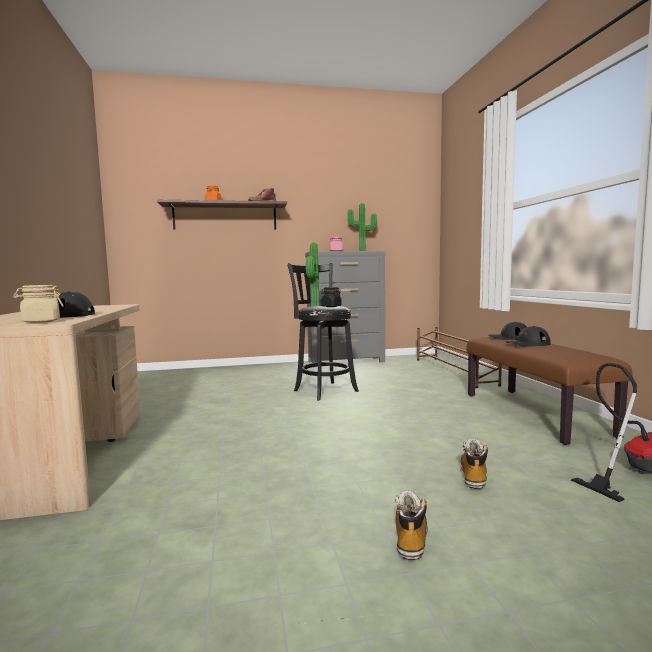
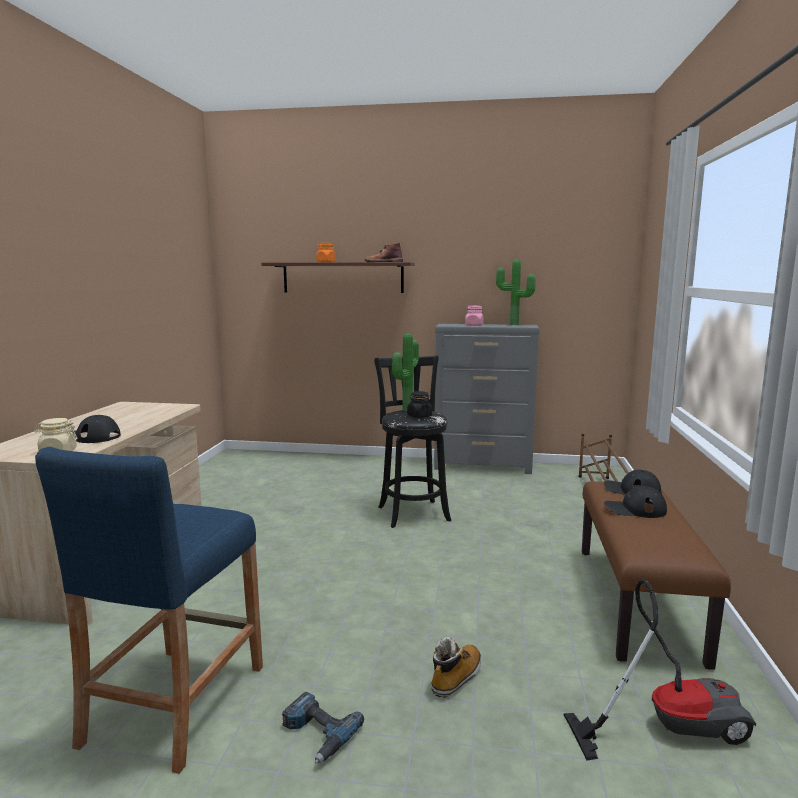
camera: 20 degrees right, 5 degrees up
(250, 548) = (174, 703): none -> blue stool
(410, 536) = (317, 734): boot -> power drill

